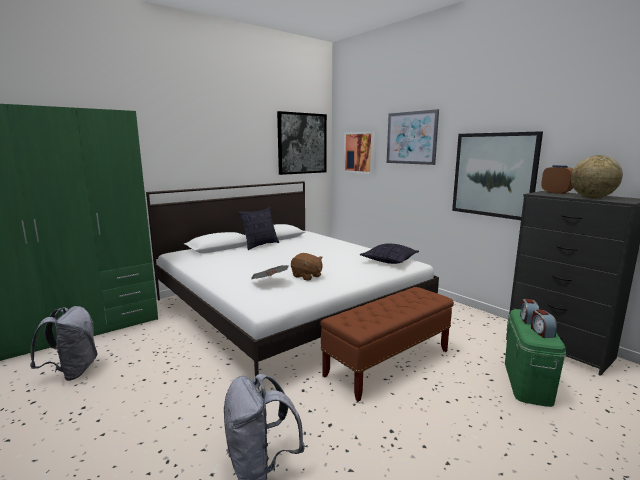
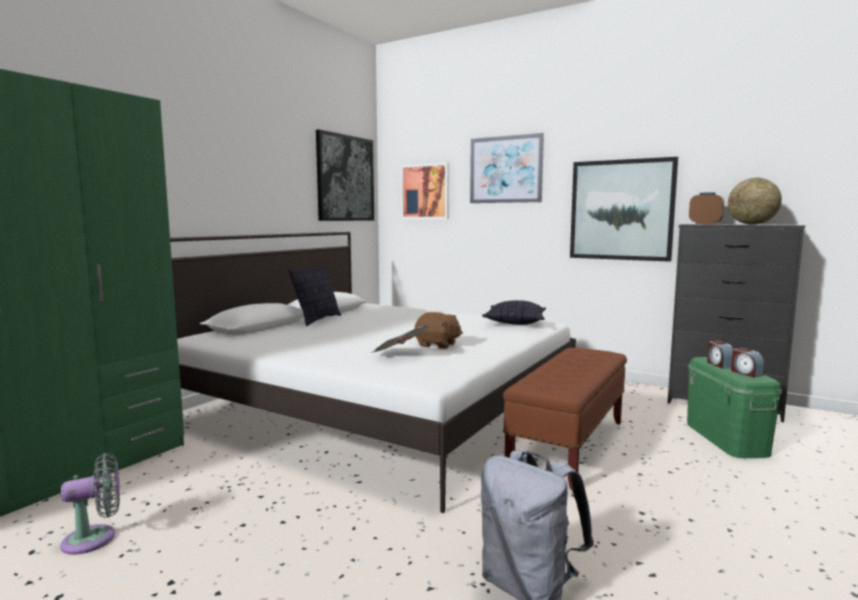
camera: 20 degrees left, 5 degrees down
(72, 371) = (95, 539): grey backpack -> grey fan

